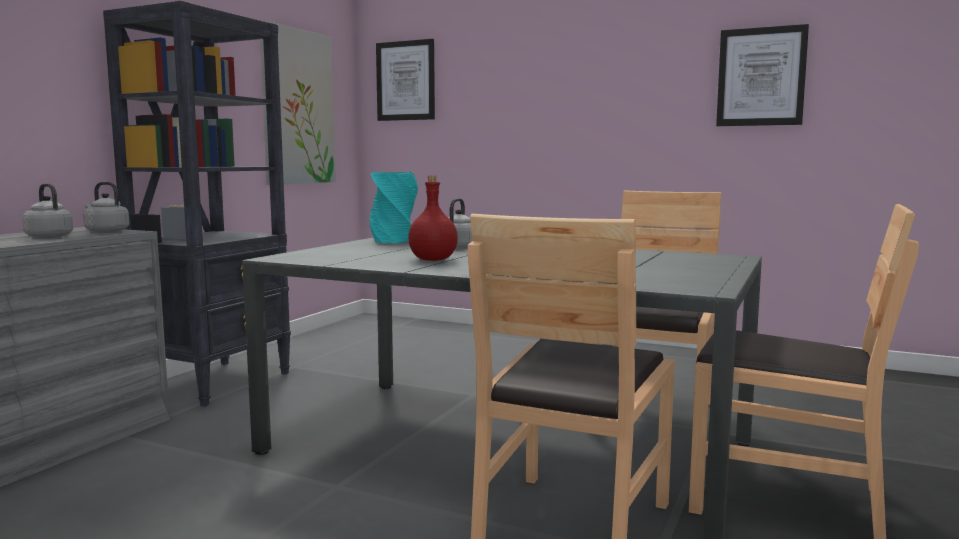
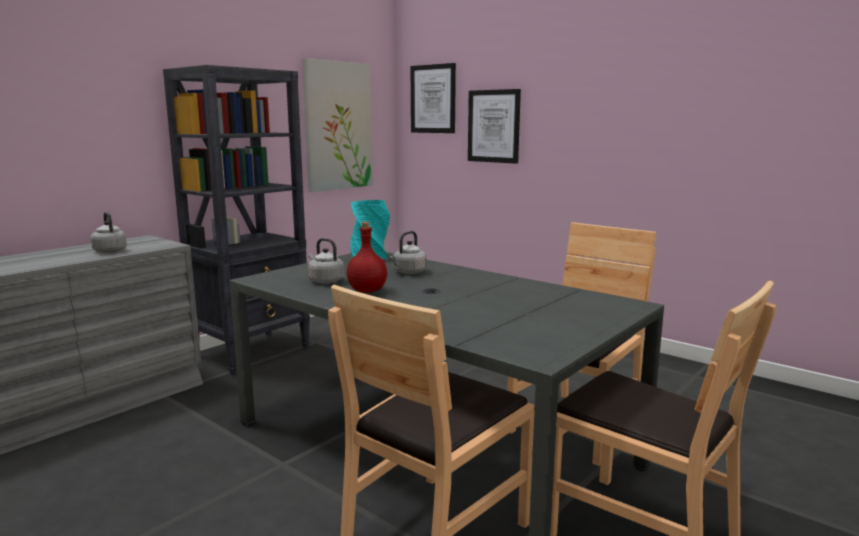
camera: 15 degrees right, 5 degrees up
(105, 232) = (155, 244): grey kettle -> grey kettle (325, 281)
(761, 77) = (741, 106): picture -> picture (493, 126)

